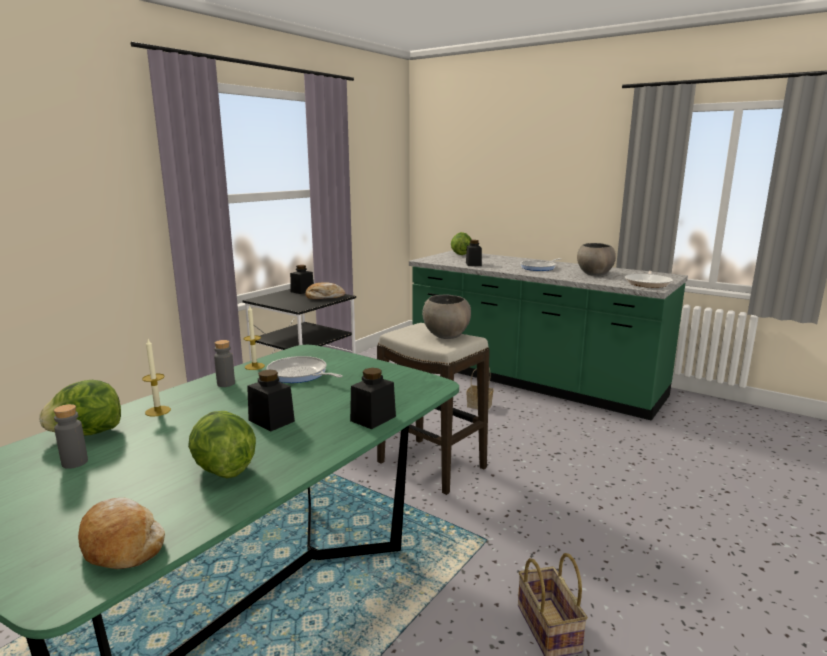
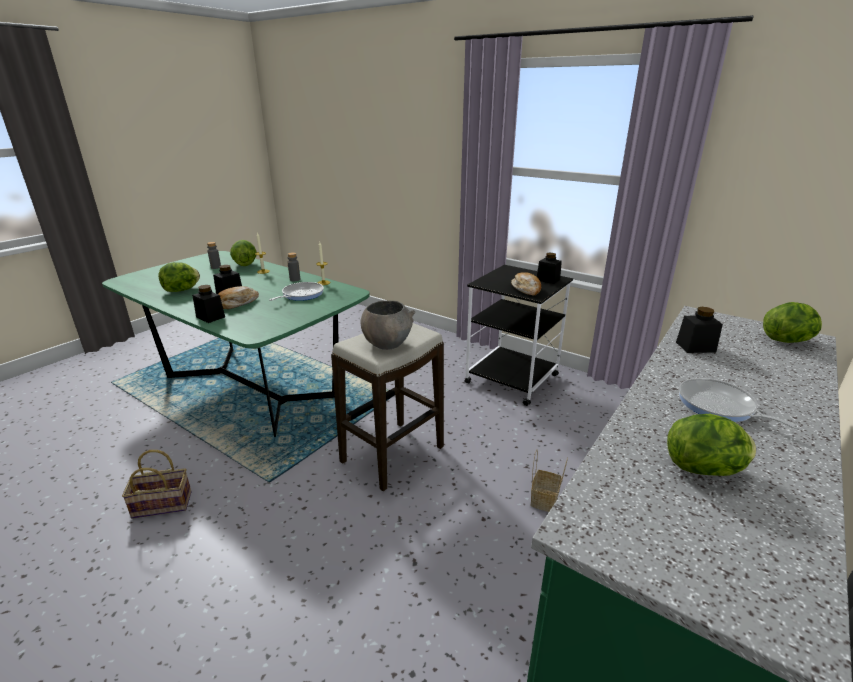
camera: 90 degrees right, 10 degrees up
(120, 544) = (139, 283): bread -> bread (237, 303)
(594, 273) = (704, 469): grey bowl -> lettuce
(648, 283) = (630, 536): frying pan -> none

